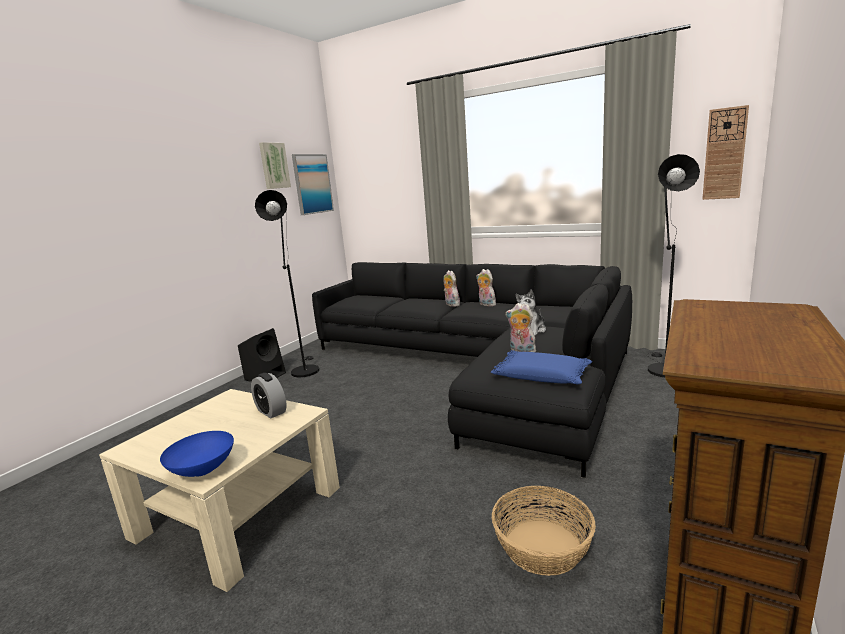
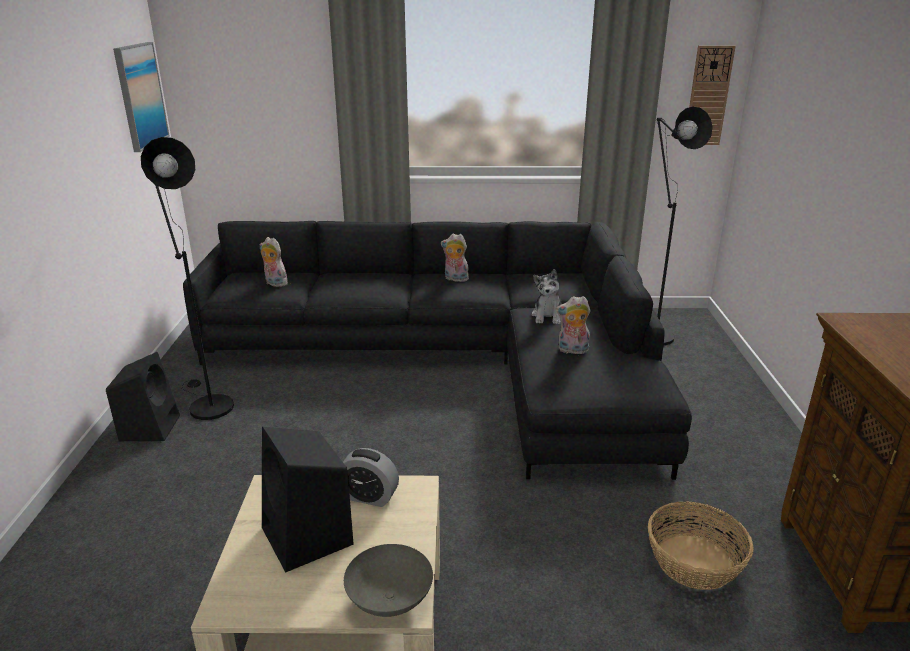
camera: 30 degrees left, 10 degrees up
(202, 470) = (390, 601): blue bowl -> grey bowl
(211, 425) = (308, 537): none -> black speaker
(274, 166) = (96, 73): picture -> none
(451, 304) = (405, 282): plush toy -> plush toy (274, 283)
(541, 373) = (620, 378): blue pillow -> none

